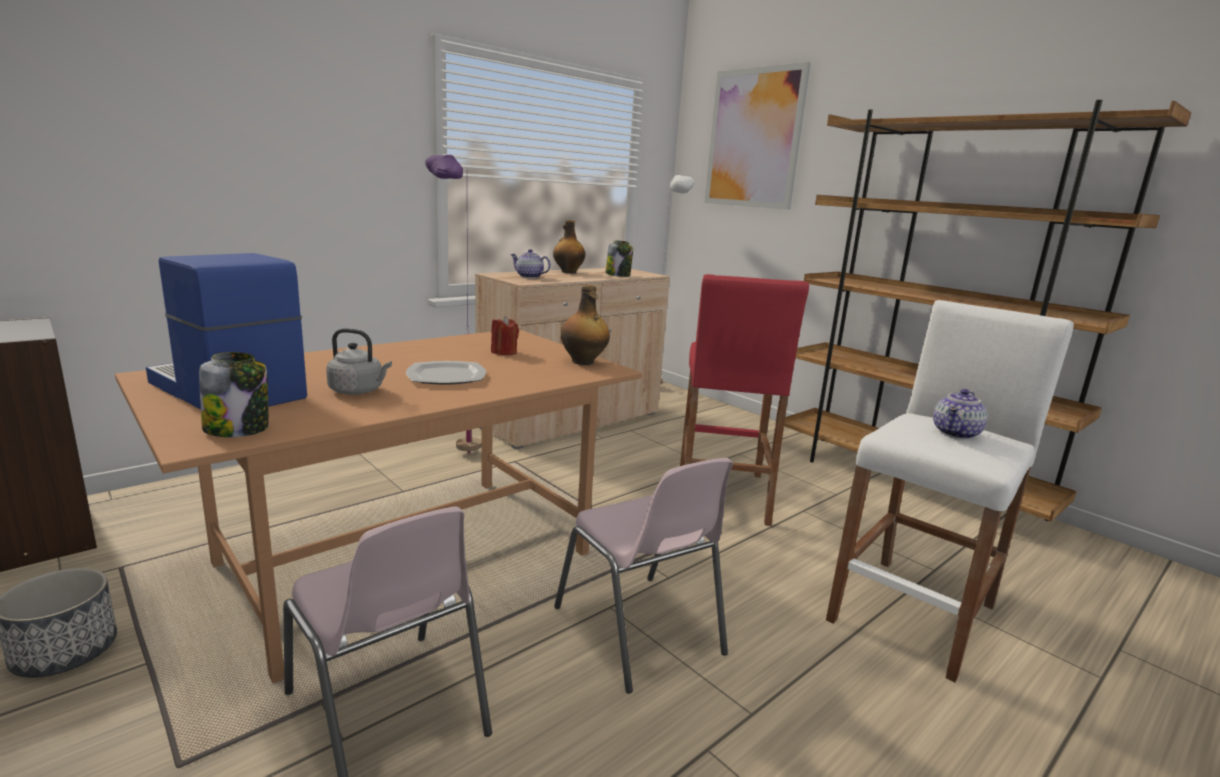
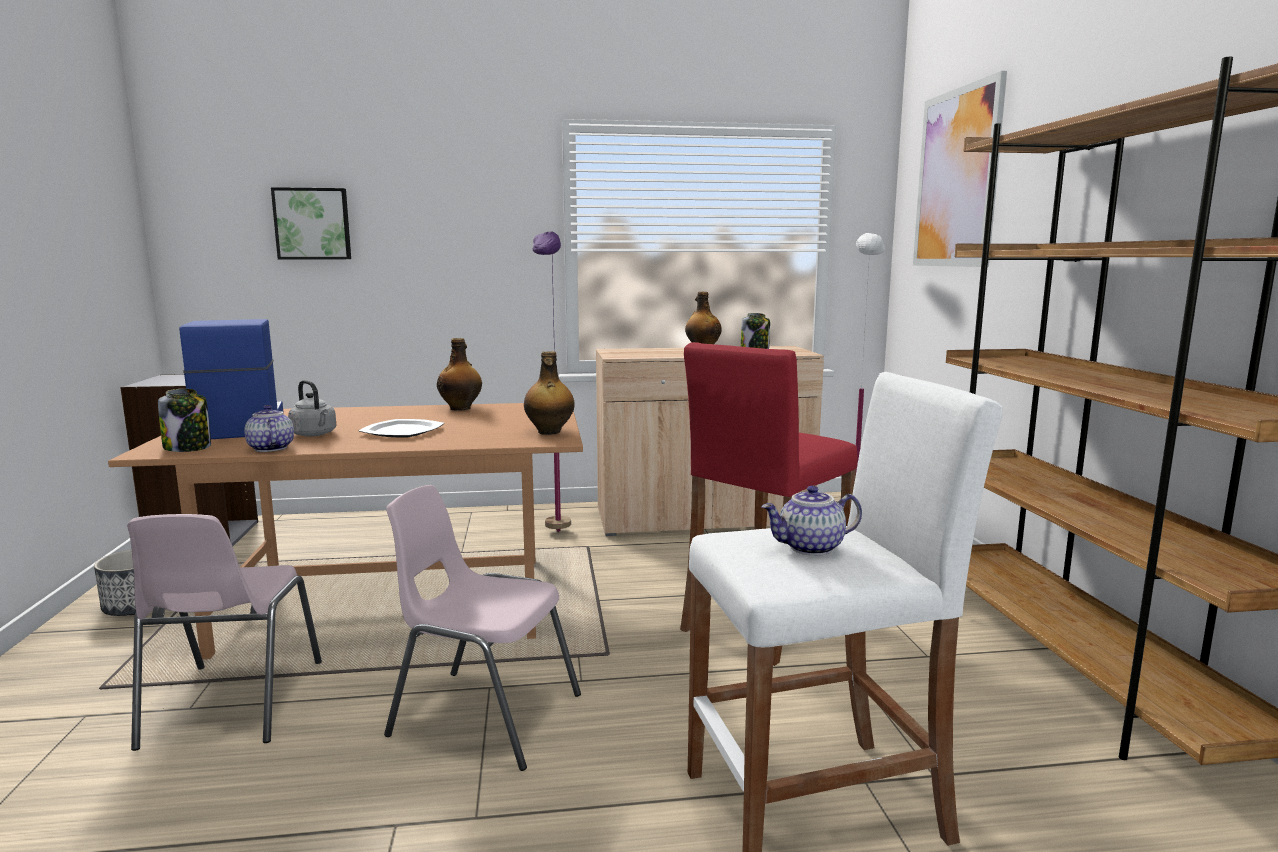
camera: 35 degrees right, 5 degrees down
(136, 119) = (313, 224): none -> picture
(434, 344) = (461, 408): none -> bottle
(504, 352) = (500, 418): red candle -> none
(529, 277) = (640, 352): teapot -> teapot (269, 448)
(639, 631) = (483, 715): pink chair -> pink chair turned 105 degrees clockwise

